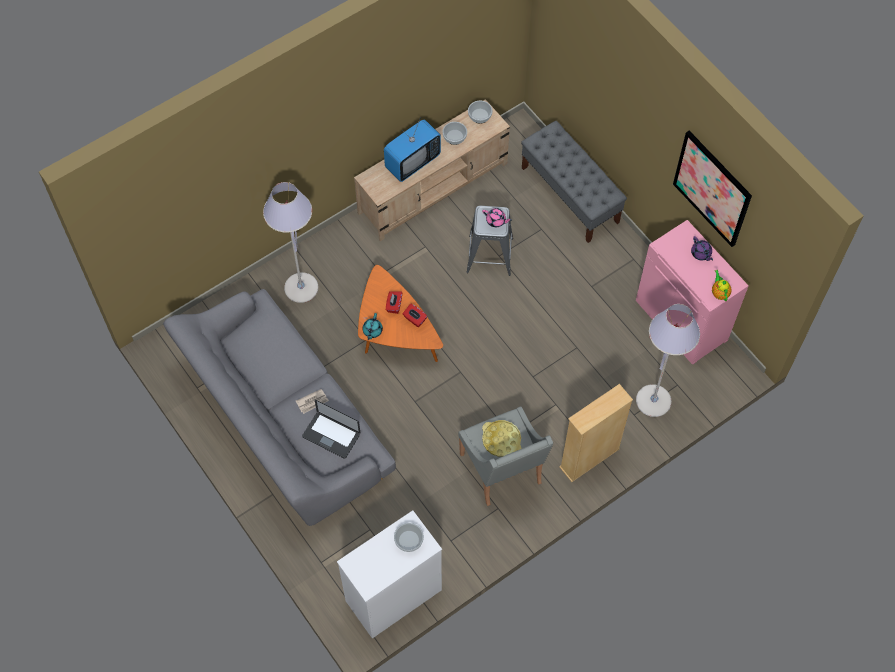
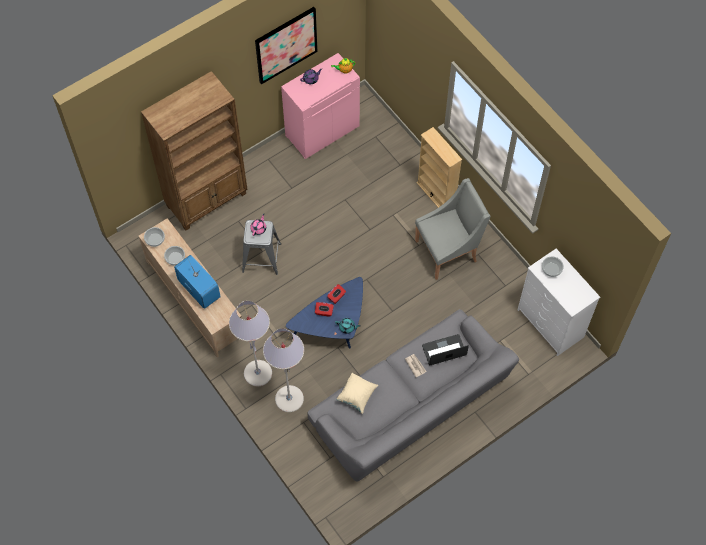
camera: 90 degrees left, 0 degrees up
(275, 336) = (356, 396): none -> beige pillow
(331, 435) = (444, 350): laptop -> laptop turned 135 degrees counterclockwise
(395, 334) = (333, 326): orange coffee table -> blue coffee table
(501, 440) = (446, 231): yellow tray -> none
(570, 195) = (207, 200): grey bench -> brown bookcase
(653, 401) = (389, 152): grey floor lamp -> grey floor lamp (258, 373)

